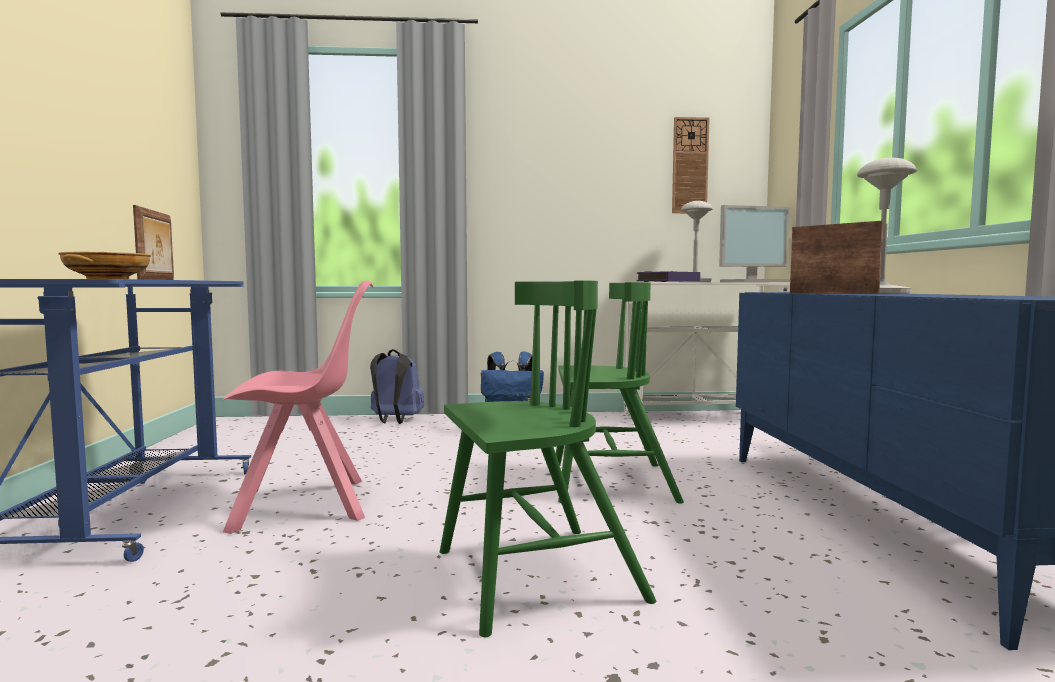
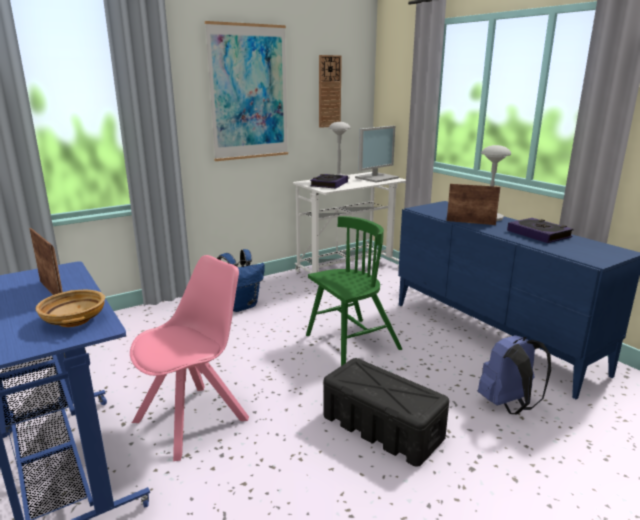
camera: 30 degrees left, 15 degrees up
(395, 421) = (142, 315): blue backpack -> blue backpack (508, 405)
(526, 576) = (383, 428): green chair -> black storage box
(568, 164) = (249, 93): none -> picture
(954, 295) = (539, 234): none -> book

